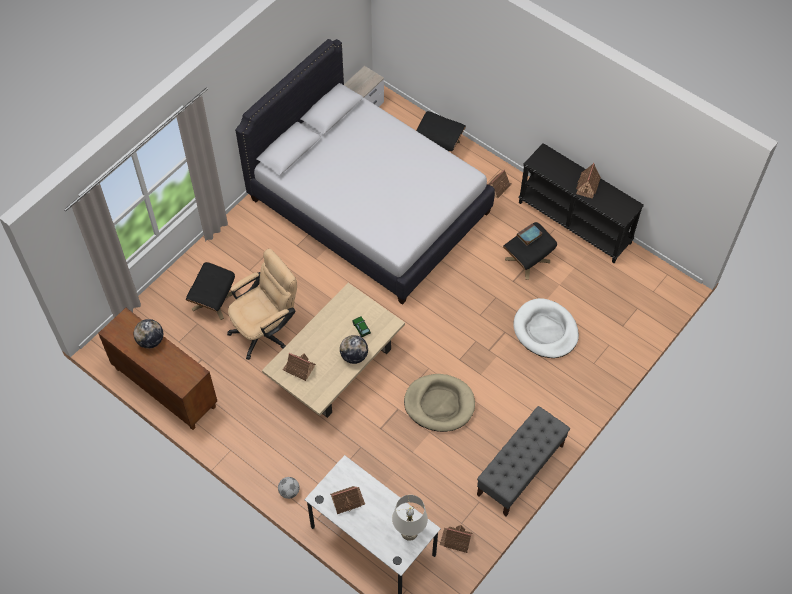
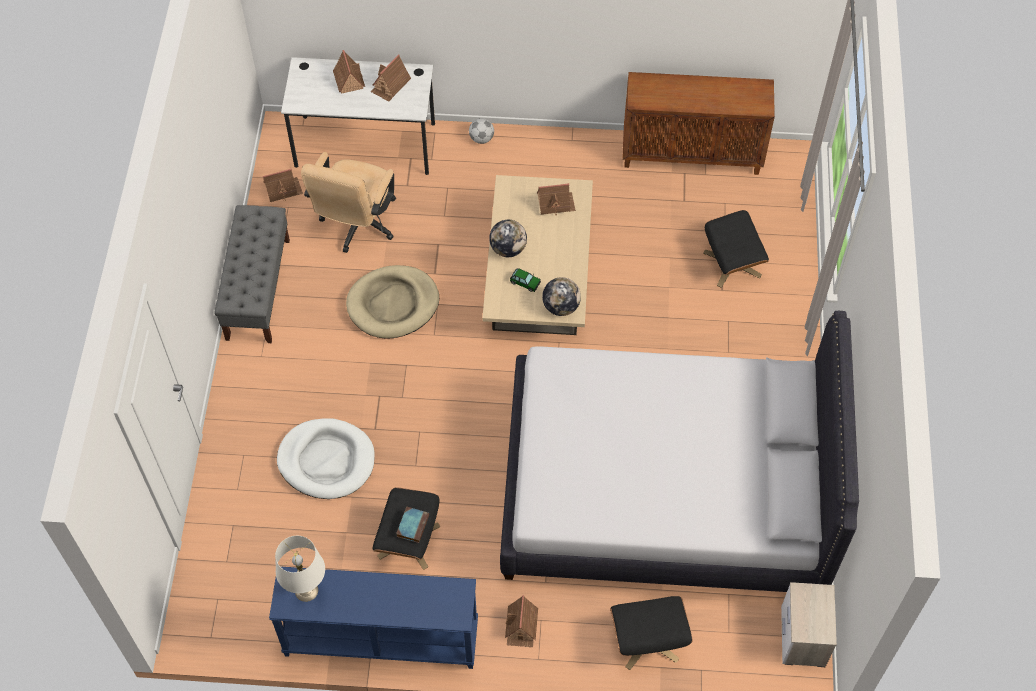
camera: 145 degrees right, 0 degrees up
(150, 341) = (714, 102): globe -> globe (561, 307)
(266, 329) = (647, 269): beige office chair -> beige office chair (356, 226)
(409, 532) = (309, 92): white table lamp -> white table lamp (306, 590)
(575, 222) = (380, 639): black console table -> blue console table
(587, 186) = (364, 598): toy house -> toy house (348, 79)

